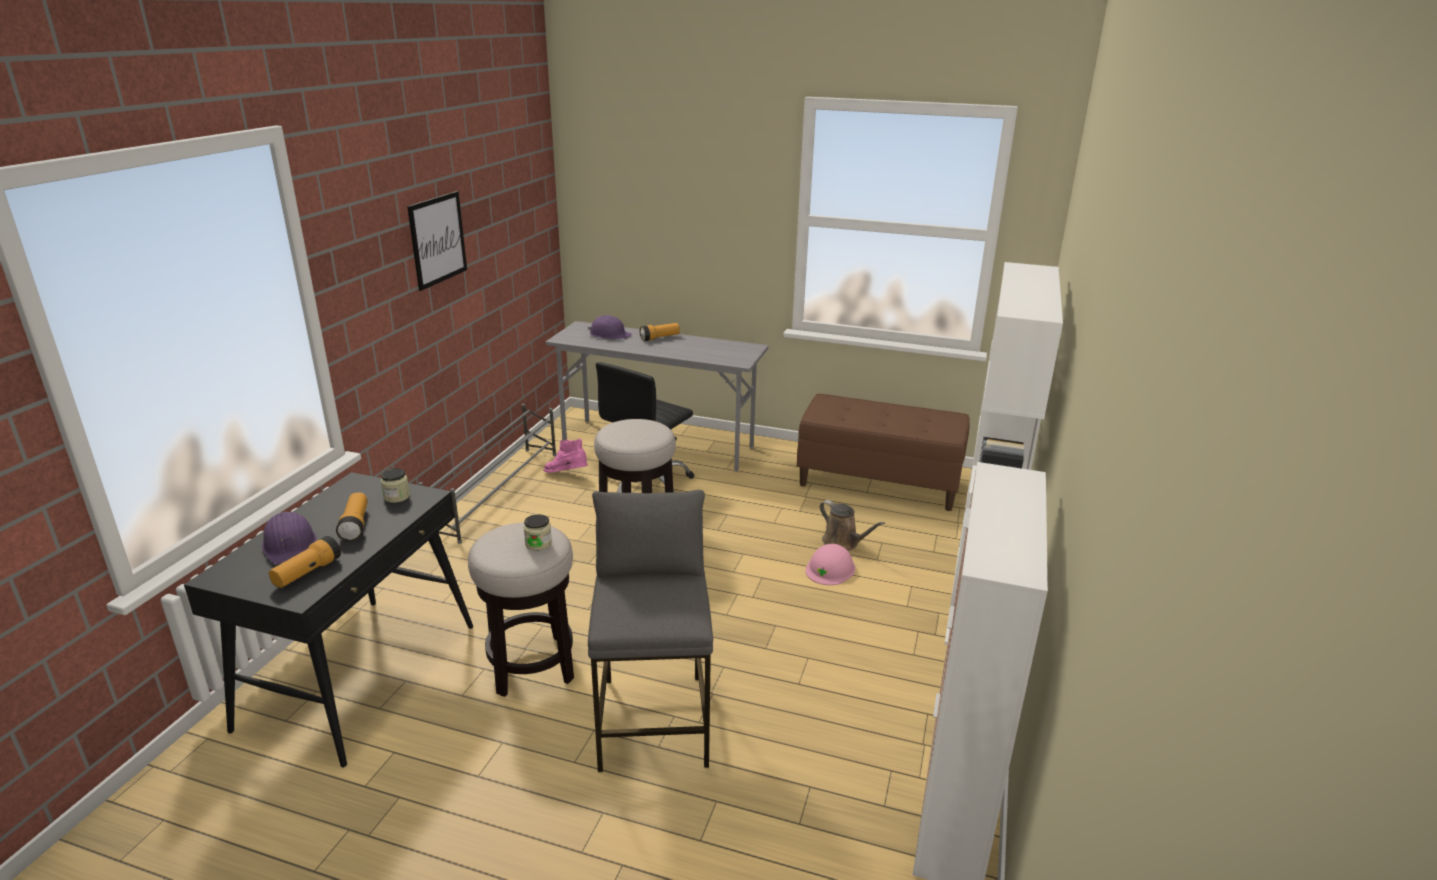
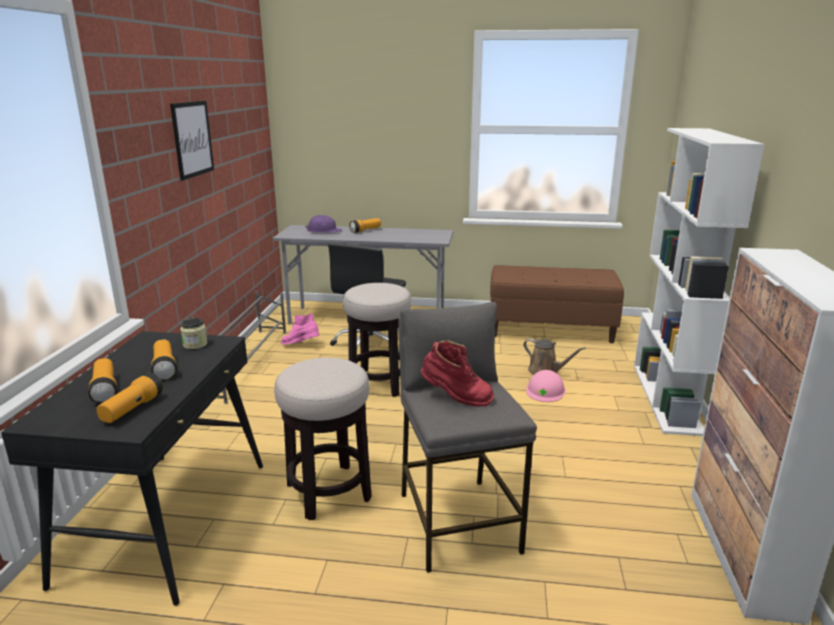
camera: 10 degrees left, 5 degrees down
(290, 545) = (105, 389): purple hard hat -> flashlight
(538, 544) = (339, 371): jar -> none
(640, 595) = (456, 399): none -> red boot

